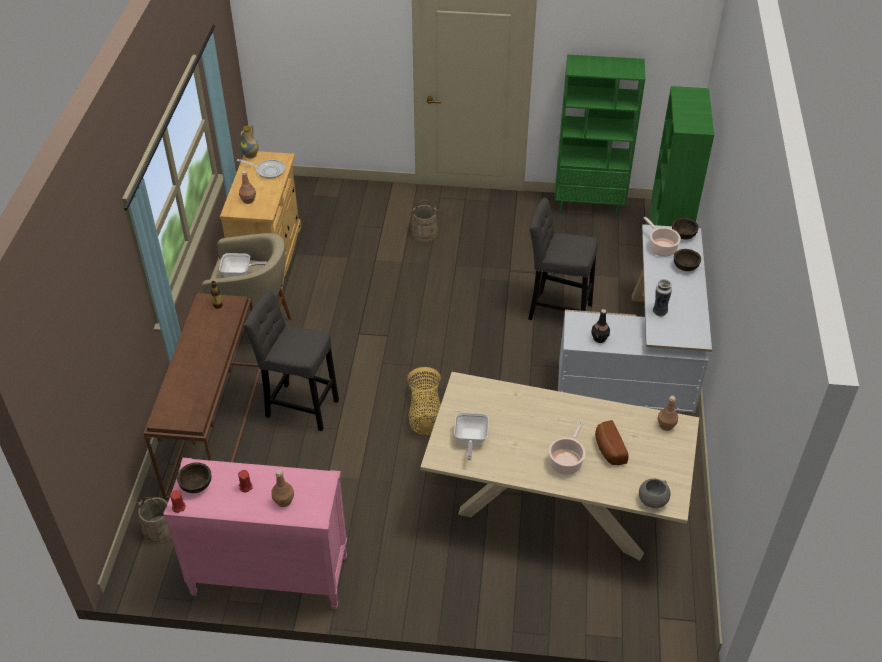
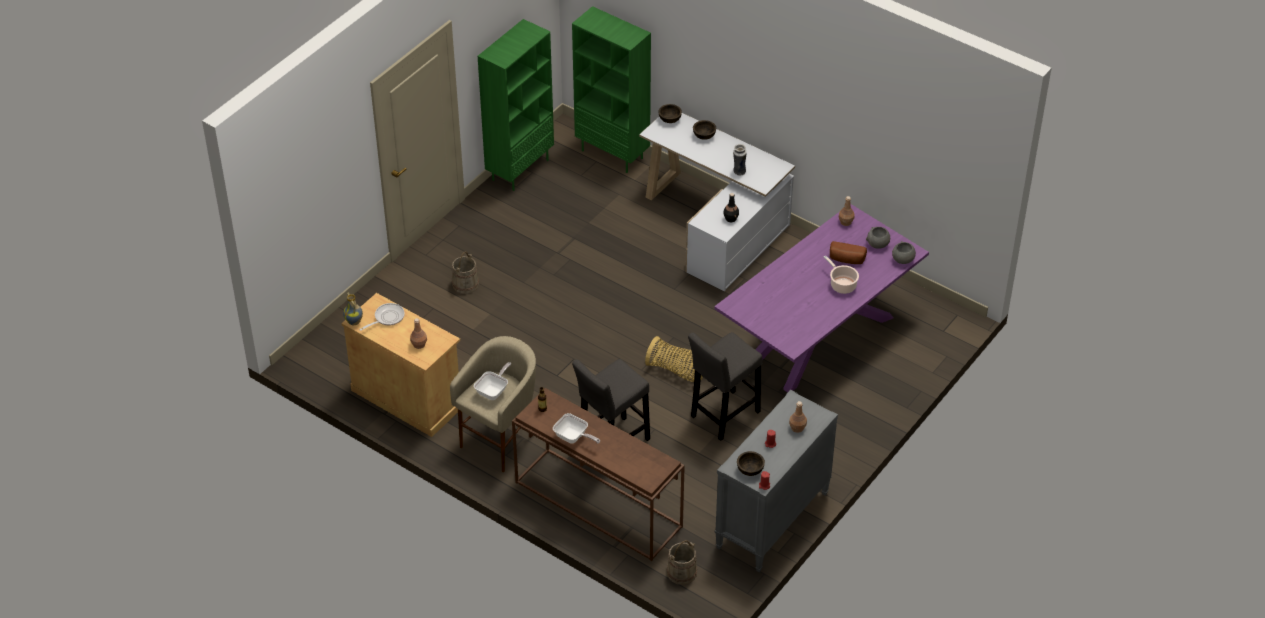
camera: 60 degrees left, 0 degrees up
(269, 576) = (772, 521): pink dresser -> grey dresser
(470, 440) = (788, 324): frying pan -> frying pan (573, 438)
(554, 506) = (818, 339): beige dining table -> purple dining table
(556, 310) = (626, 247): grey stool -> grey stool (722, 416)
(657, 467) = (878, 244): none -> grey bowl
(661, 248) = (674, 137): cooking pot -> none

